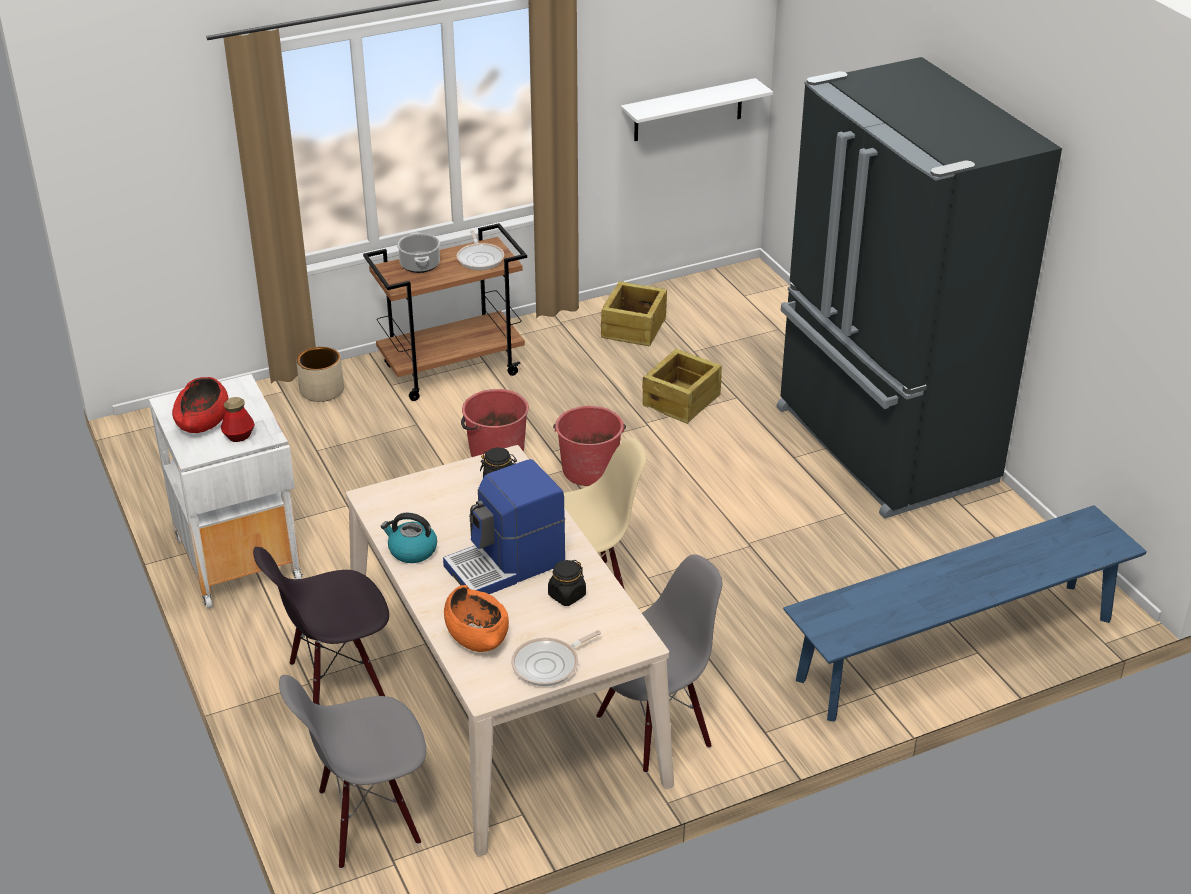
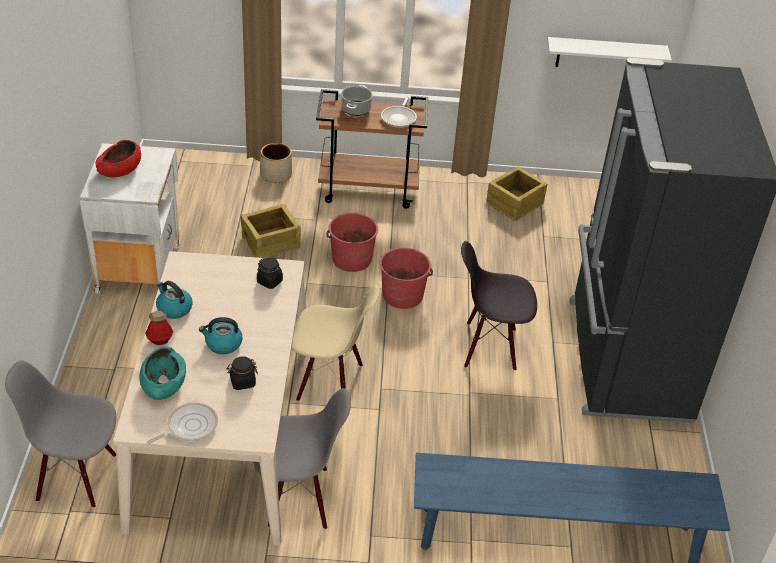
camera: 25 degrees right, 5 degrees up
(239, 436) = (131, 188): bottle -> bottle (160, 340)
(336, 684) = (129, 377): black chair -> black chair (489, 347)
(476, 634) = (163, 384): orange bowl -> turquoise bowl
(506, 565) = (223, 344): coffee machine -> kettle
(549, 665) = (189, 426): frying pan -> frying pan turned 150 degrees clockwise
(682, 400) = (506, 269): crate -> crate (271, 242)

